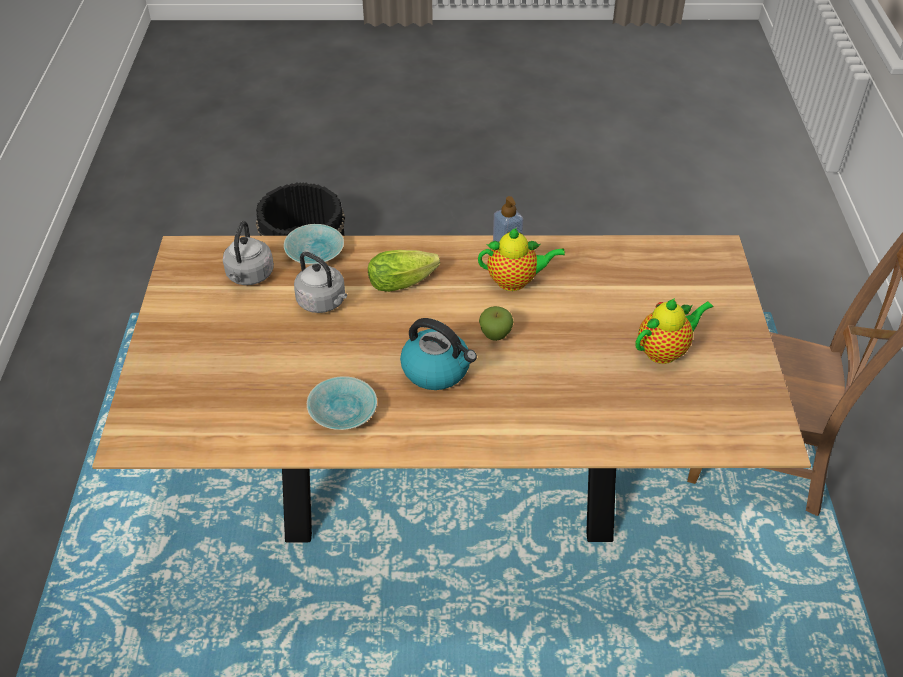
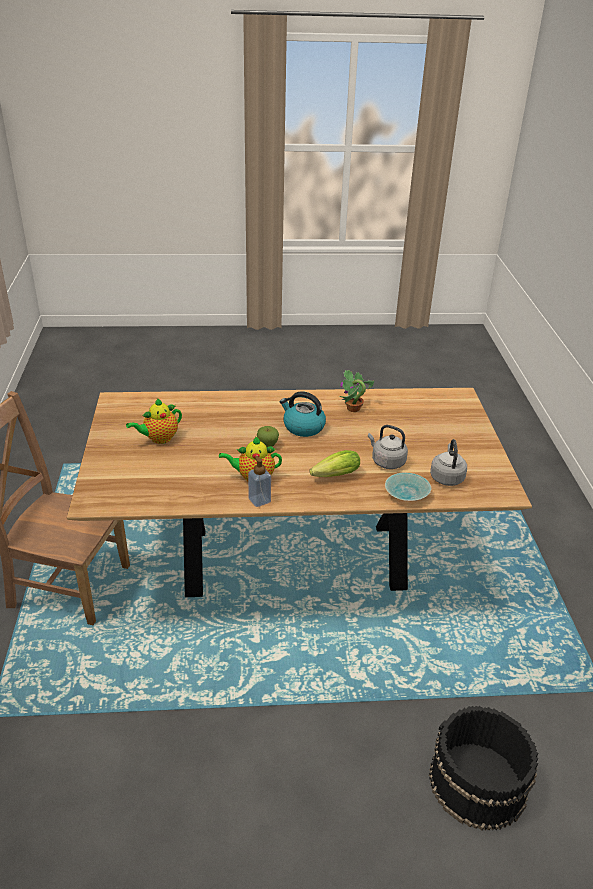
camera: 175 degrees right, 10 degrees down
(343, 410) = (353, 409): turquoise bowl -> potted plant

